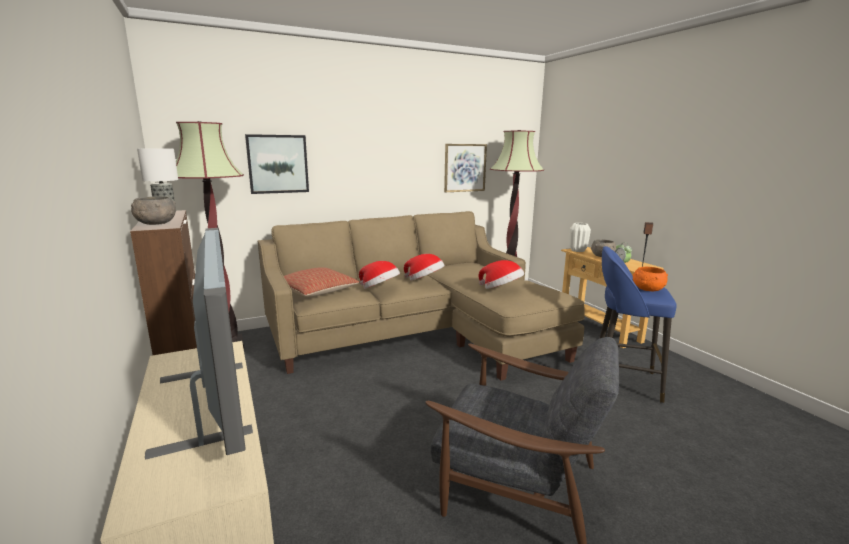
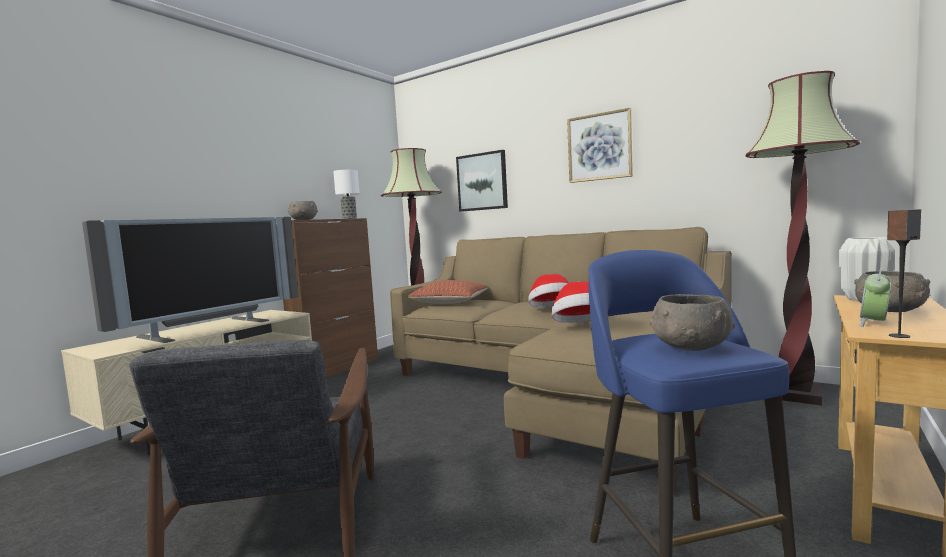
camera: 60 degrees right, 10 degrees down
(380, 289) = (494, 309): hat -> none
(465, 168) = (720, 162): picture -> picture (599, 147)
(647, 289) = (689, 347): orange bowl -> grey bowl

